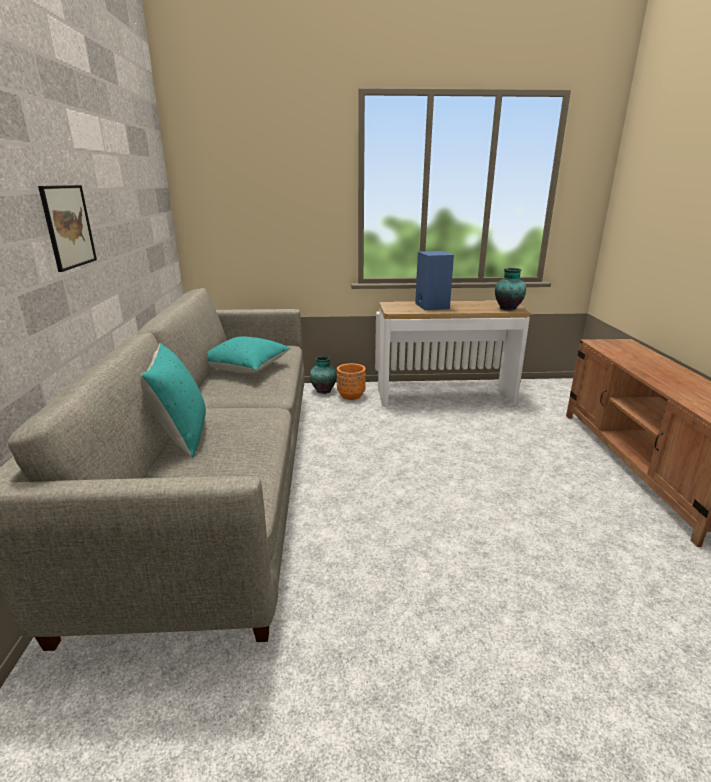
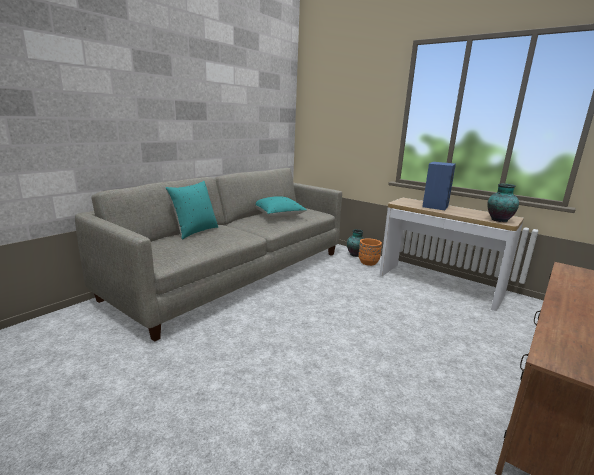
camera: 40 degrees right, 5 degrees down
(68, 226) = (187, 117): picture -> none

